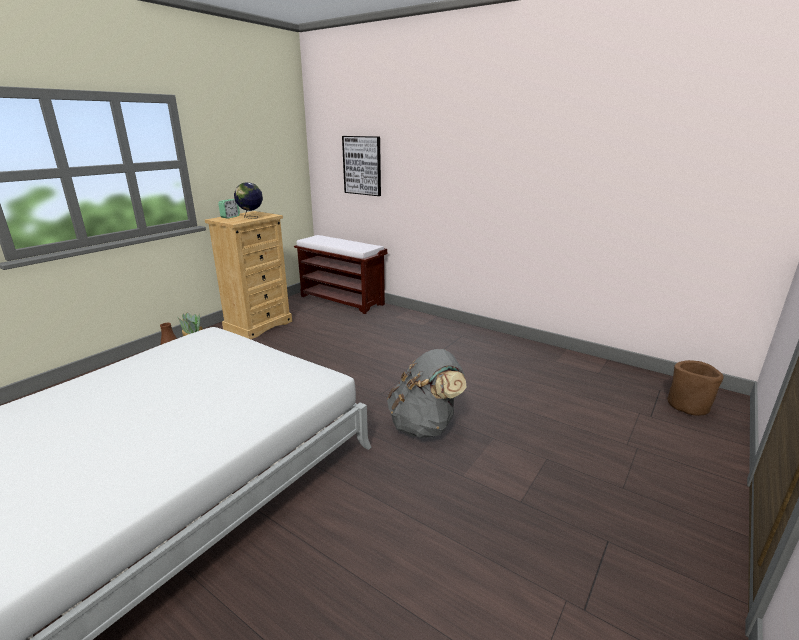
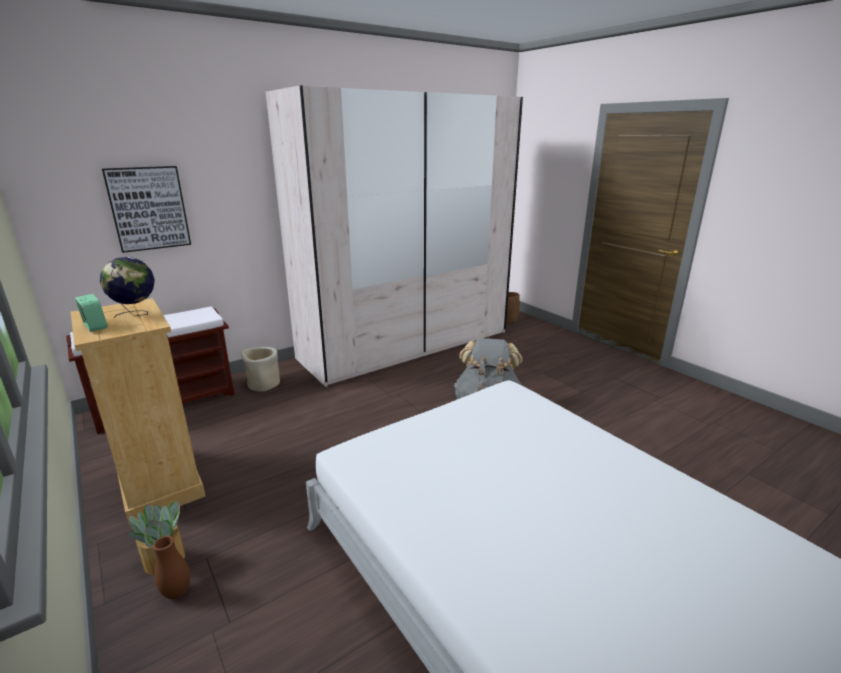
camera: 70 degrees left, 0 degrees up
(385, 318) = (263, 384): none -> beige planter
(519, 355) = (406, 344): none -> beige wardrobe

